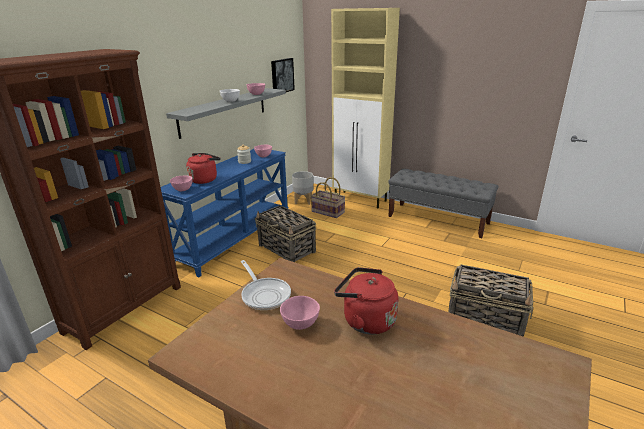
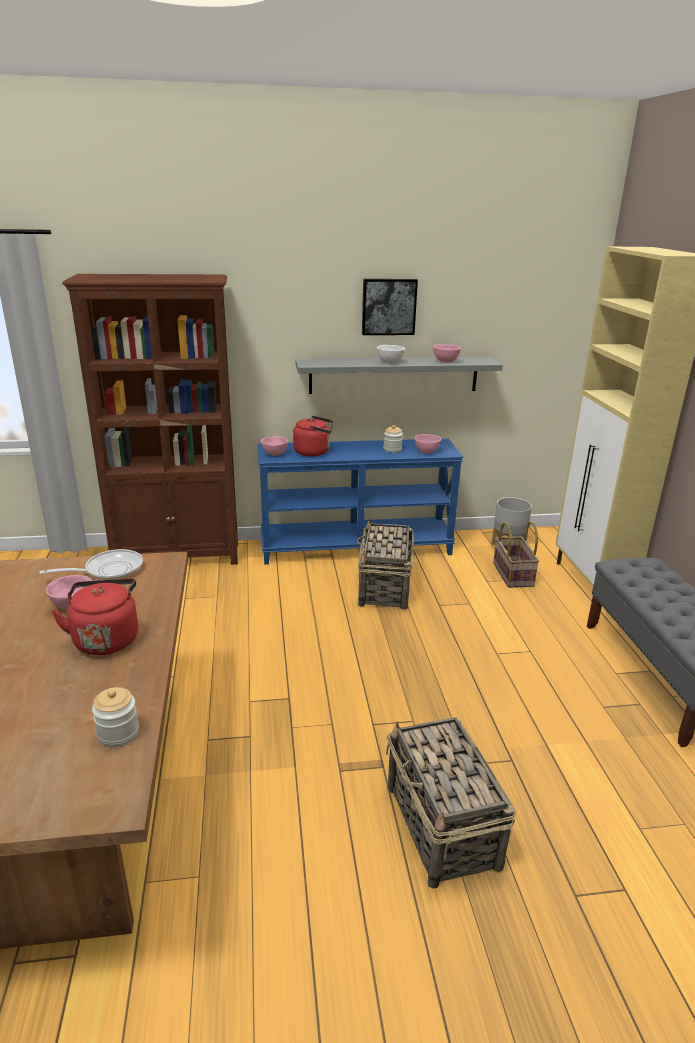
camera: 50 degrees right, 0 degrees up
(264, 295) = (109, 570): frying pan -> frying pan turned 135 degrees counterclockwise
(281, 76) = (531, 343): picture -> picture (388, 306)
(489, 344) = (118, 733): none -> jar

